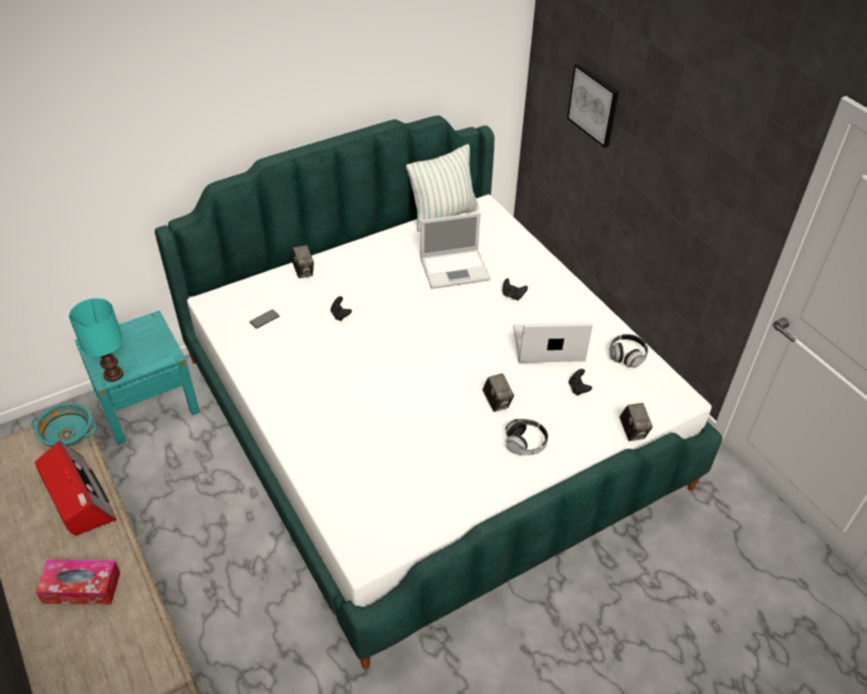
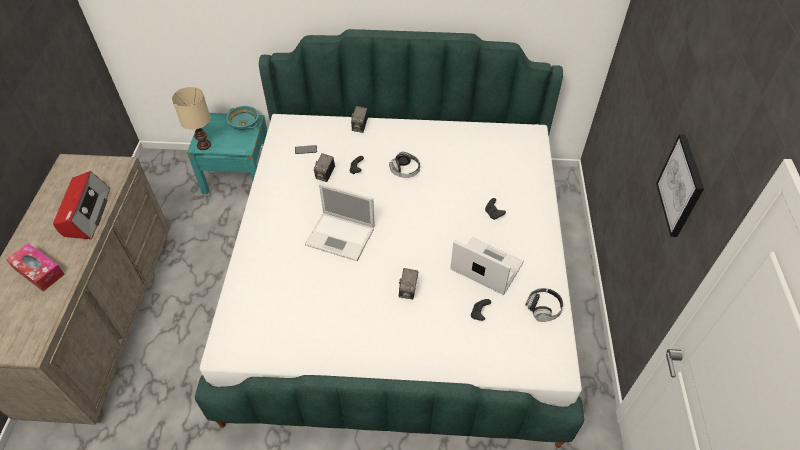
camera: 35 degrees right, 5 degrees up
(68, 434) = (116, 170): turquoise bowl -> turquoise bowl (244, 124)
(114, 374) = (204, 145): turquoise table lamp -> beige table lamp
(443, 215) = (494, 127): pillow -> none
(456, 268) = (468, 173): laptop -> laptop (341, 236)
(525, 443) = (401, 334): headphones -> headphones (405, 170)
(594, 104) = (640, 79): picture -> picture (681, 186)
(633, 431) = (492, 373): camera -> camera (325, 175)

